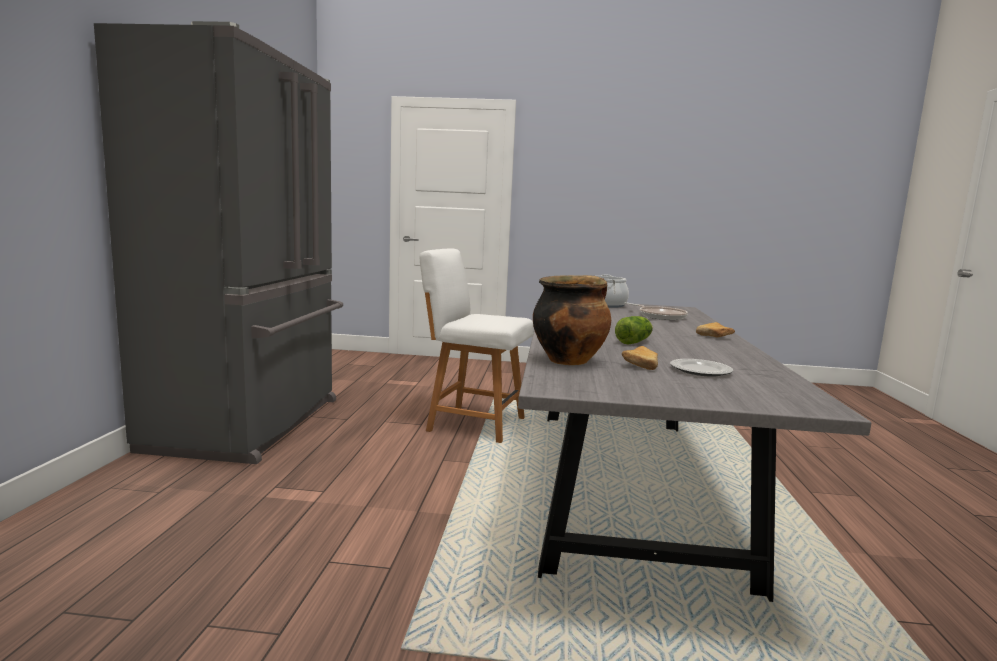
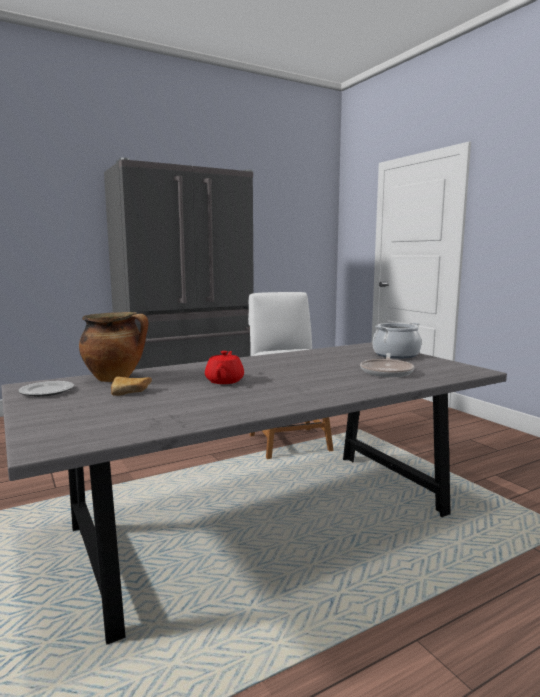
camera: 55 degrees right, 0 degrees up
(635, 342) = (225, 381): lettuce -> red teapot
(699, 370) = (137, 405): plate -> plate (47, 391)
(716, 337) = (320, 395): bread -> none

